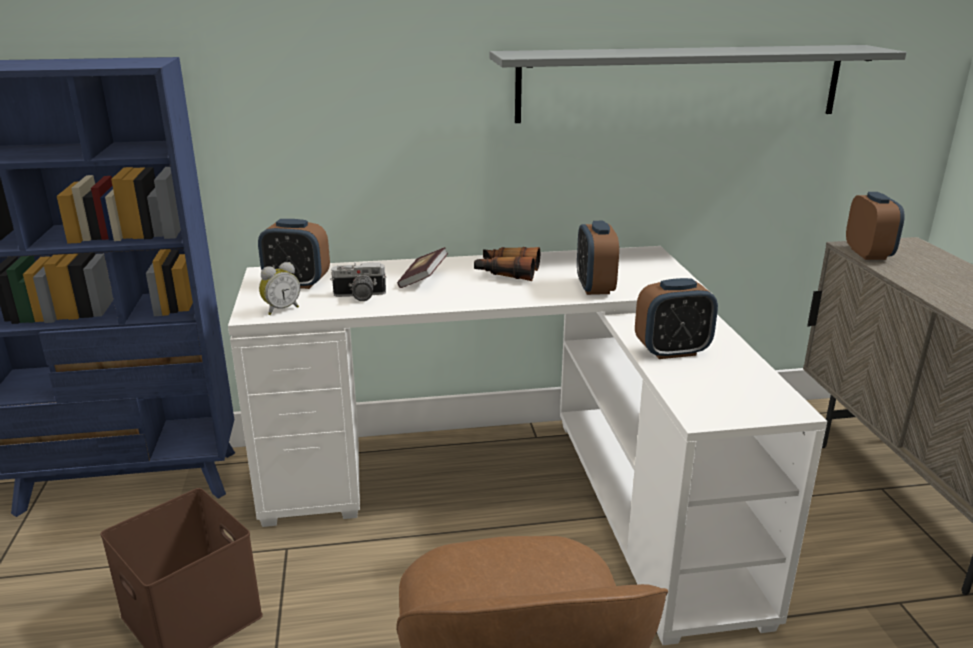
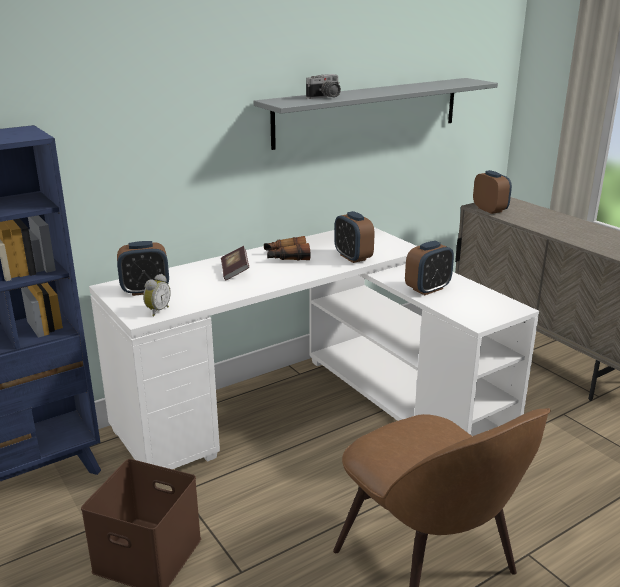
camera: 25 degrees left, 0 degrees up
(359, 297) = (204, 291): camera -> camera (325, 97)

